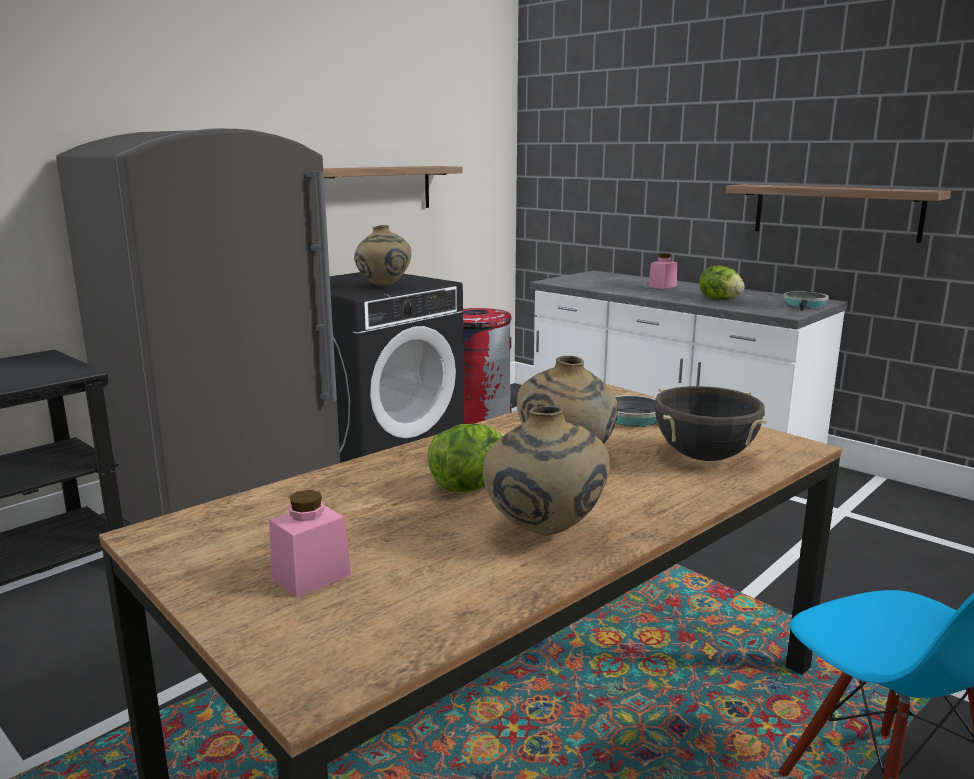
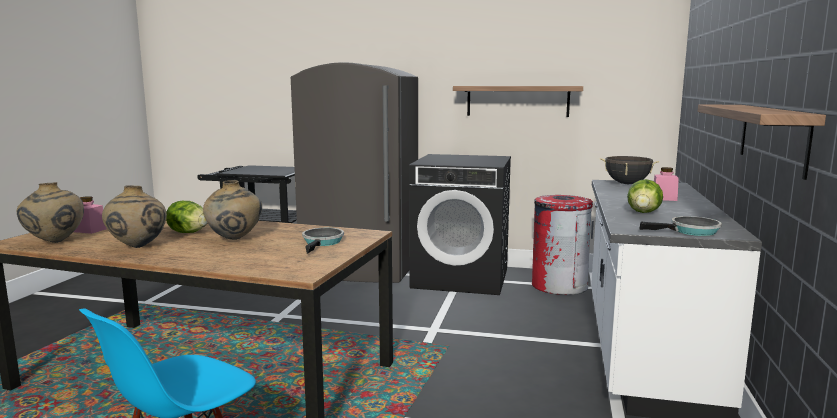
camera: 60 degrees right, 5 degrees down
(384, 287) = (455, 162): beige vase -> beige vase (55, 242)
(704, 457) = (263, 258): black cooking pot -> black cooking pot (627, 184)

